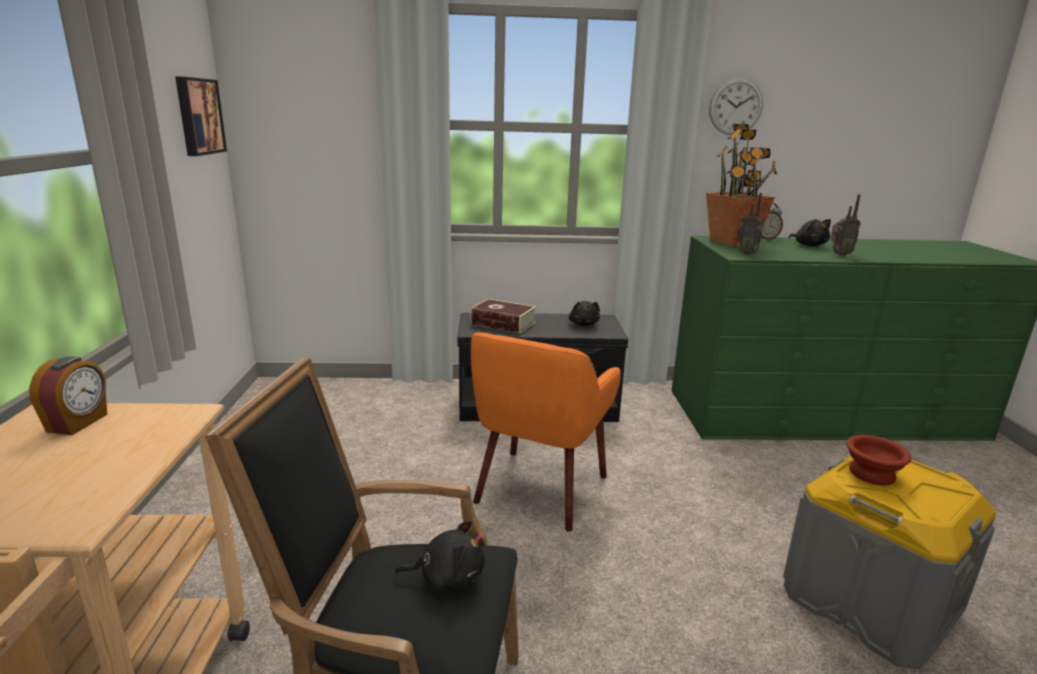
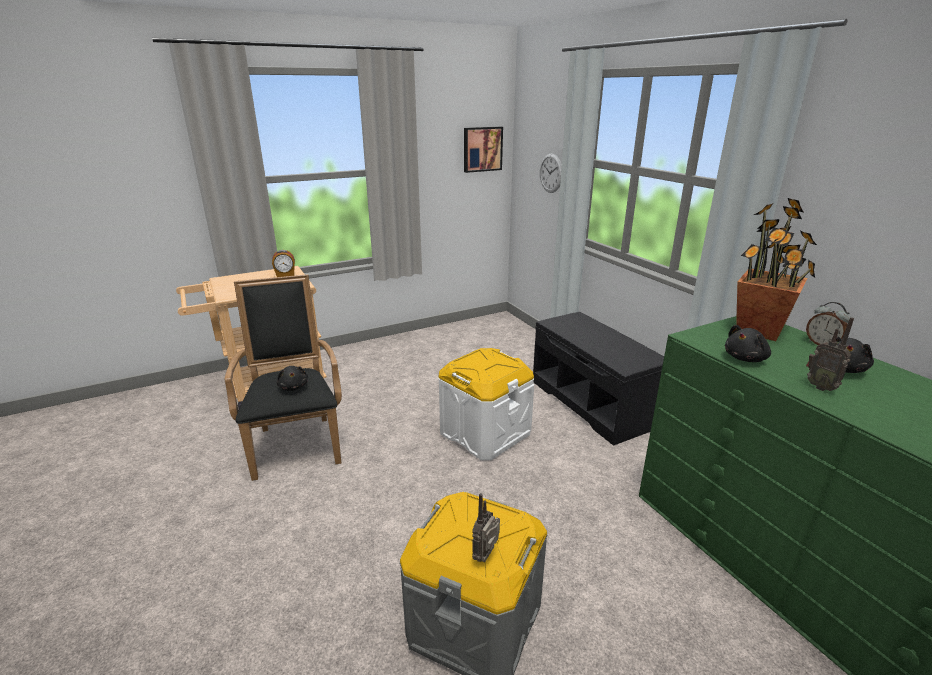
camera: 65 degrees right, 5 degrees up
(503, 323) = (578, 327): book -> none
(539, 489) = (484, 432): orange armchair -> white storage box
(583, 324) = (626, 353): black plush toy -> black plush toy (746, 358)
(735, 106) = (857, 175): wall clock -> wall clock (551, 173)
(747, 253) = (713, 340): radio -> radio (486, 556)
(874, 474) = (476, 515): brown bowl -> none

